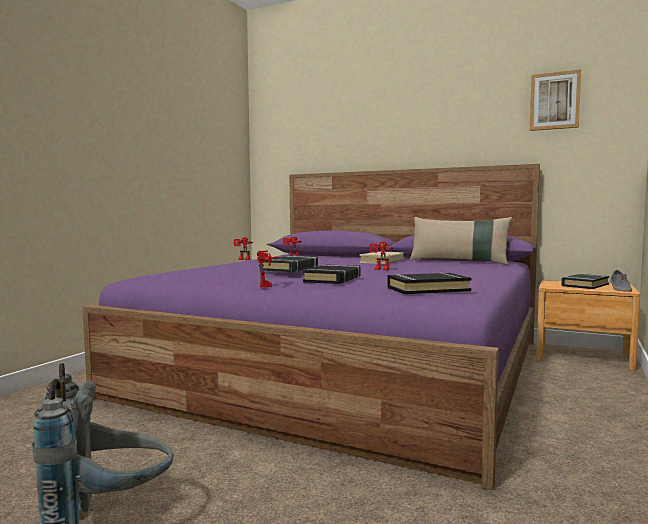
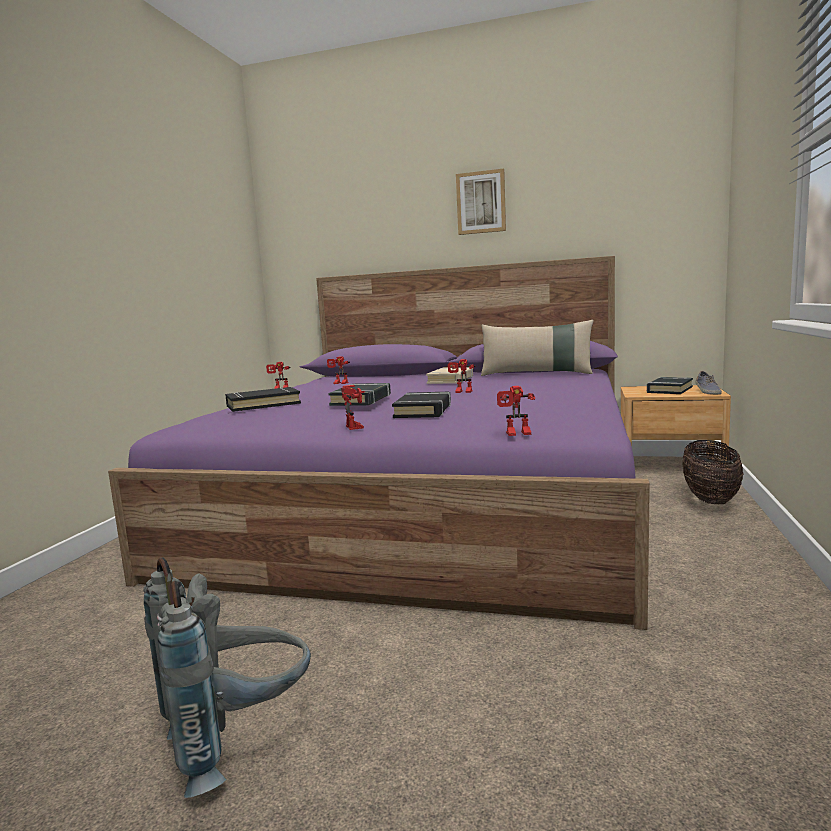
camera: 10 degrees left, 5 degrees up
(390, 300) = (517, 434): none -> toy robot
(427, 289) = (544, 416): black book -> black book (263, 405)
(554, 101) = (628, 183): picture -> picture (481, 202)
(609, 387) = (710, 499): none -> basket

